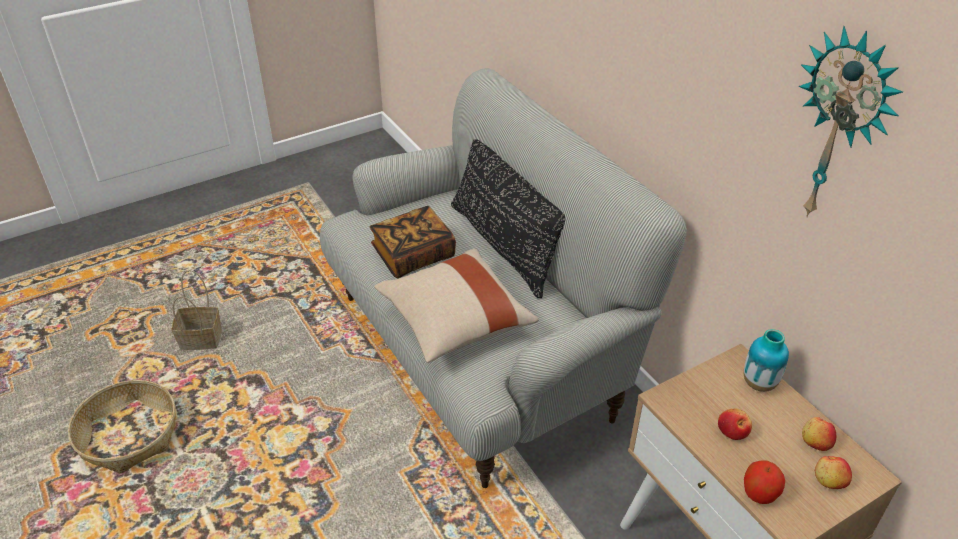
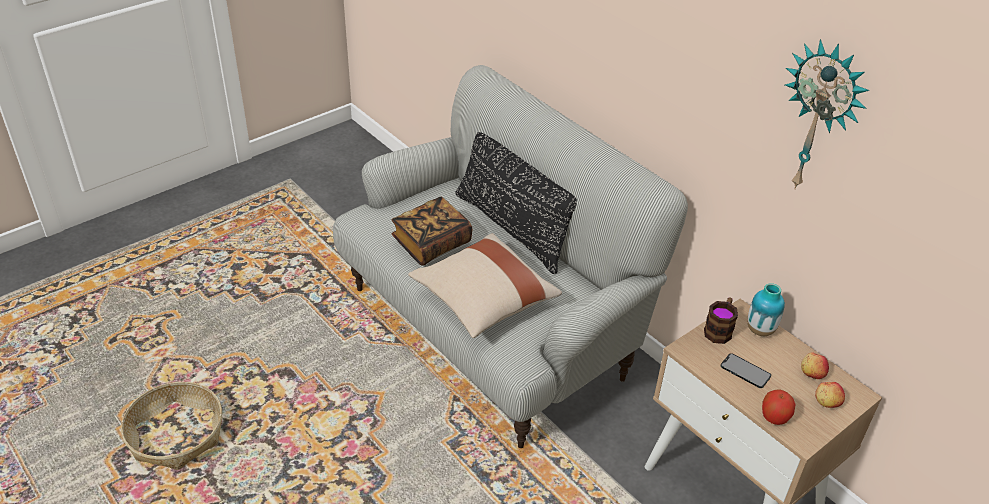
camera: 10 degrees left, 0 degrees up
(203, 339) = (224, 339): basket -> none
(709, 378) = (719, 329): none -> mug
(732, 431) = (745, 371): apple -> phone

